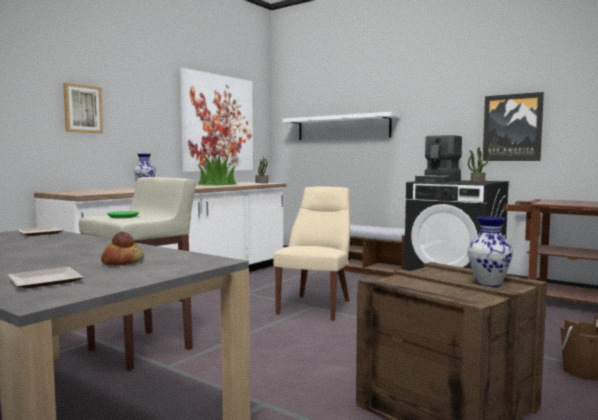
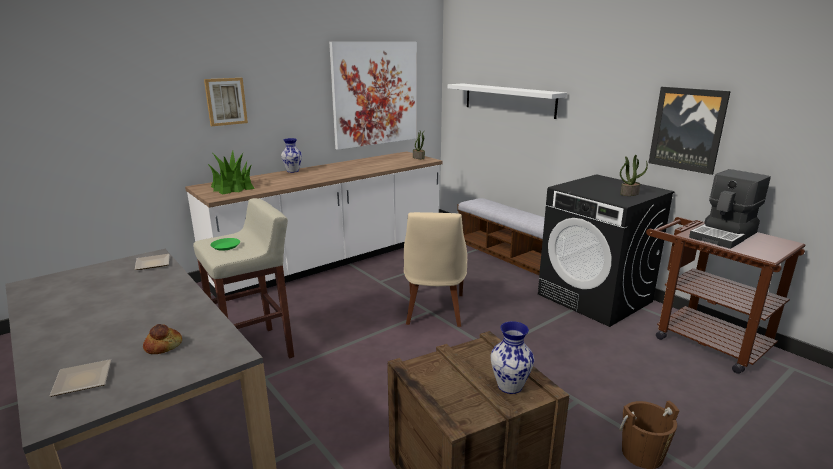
camera: 15 degrees right, 15 degrees up
(217, 184) = (368, 163): potted plant -> potted plant (232, 187)
(316, 306) = (434, 311): beige chair -> beige chair turned 150 degrees clockwise
(439, 181) = (589, 185): coffee machine -> coffee machine (724, 235)

